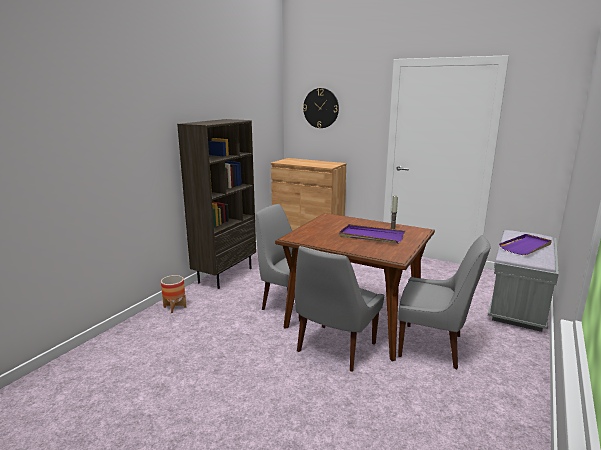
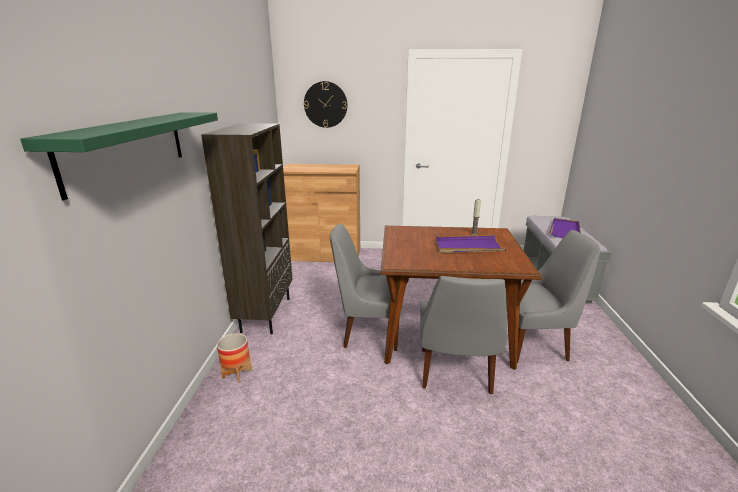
camera: 25 degrees left, 5 degrees up
(105, 126) = (128, 148): none -> green shelf

